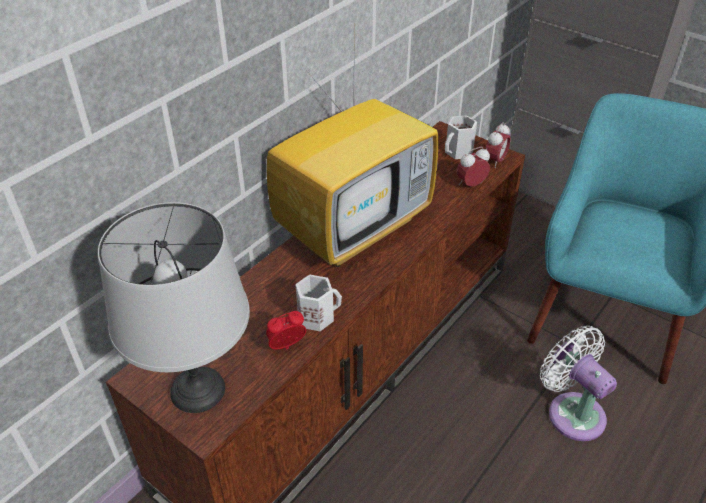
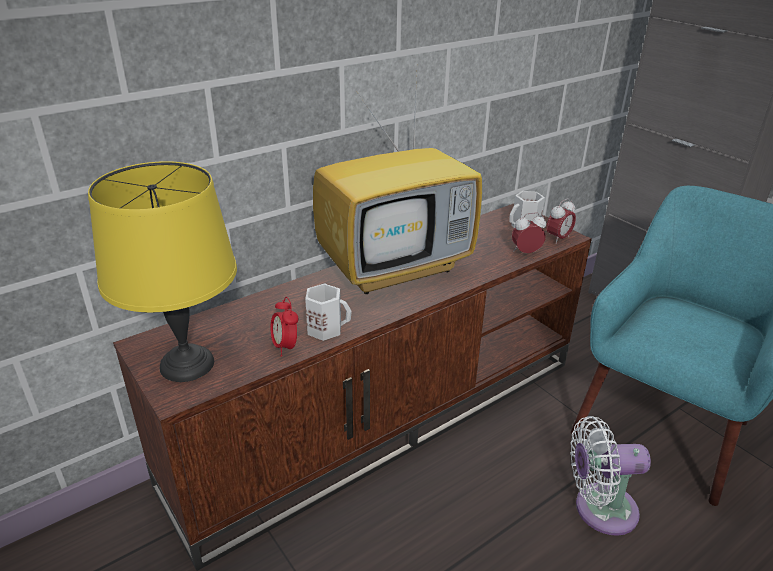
camera: 15 degrees right, 10 degrees down
(199, 390) = (188, 364): grey table lamp -> yellow table lamp
(286, 347) = (285, 347): alarm clock -> alarm clock turned 105 degrees counterclockwise
(572, 411) = (599, 509): white fan -> white fan turned 75 degrees counterclockwise

